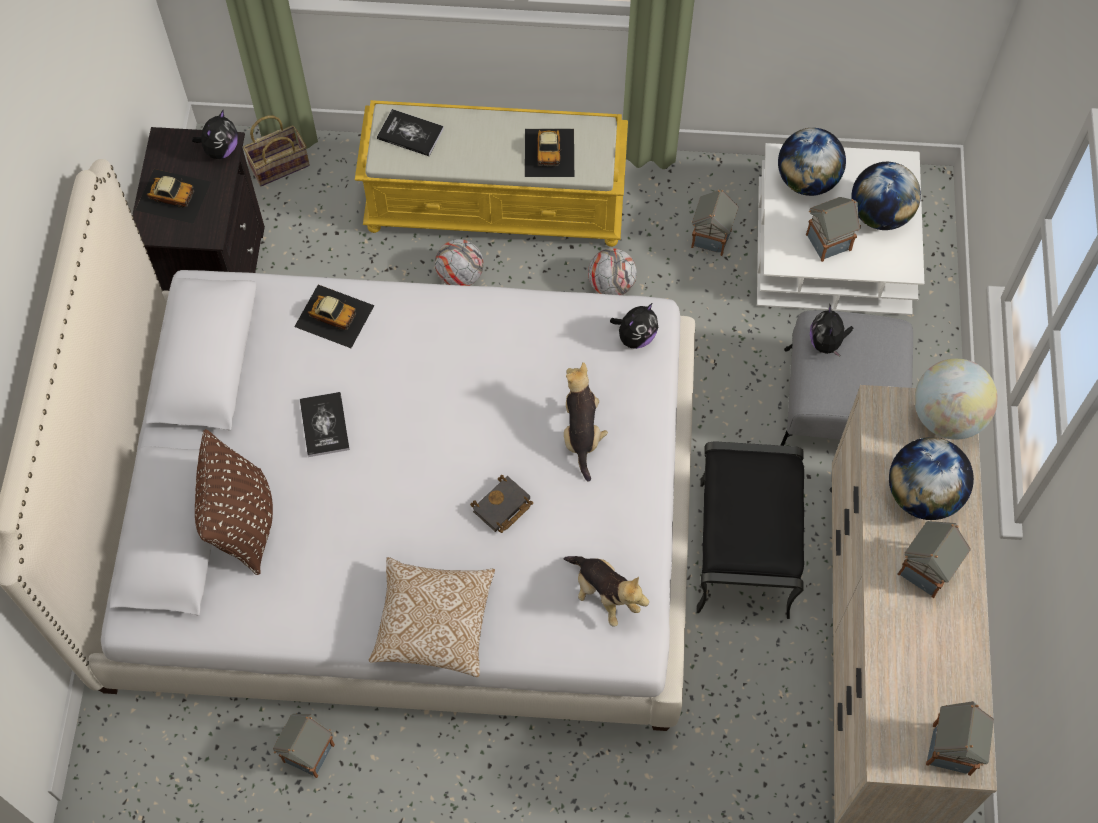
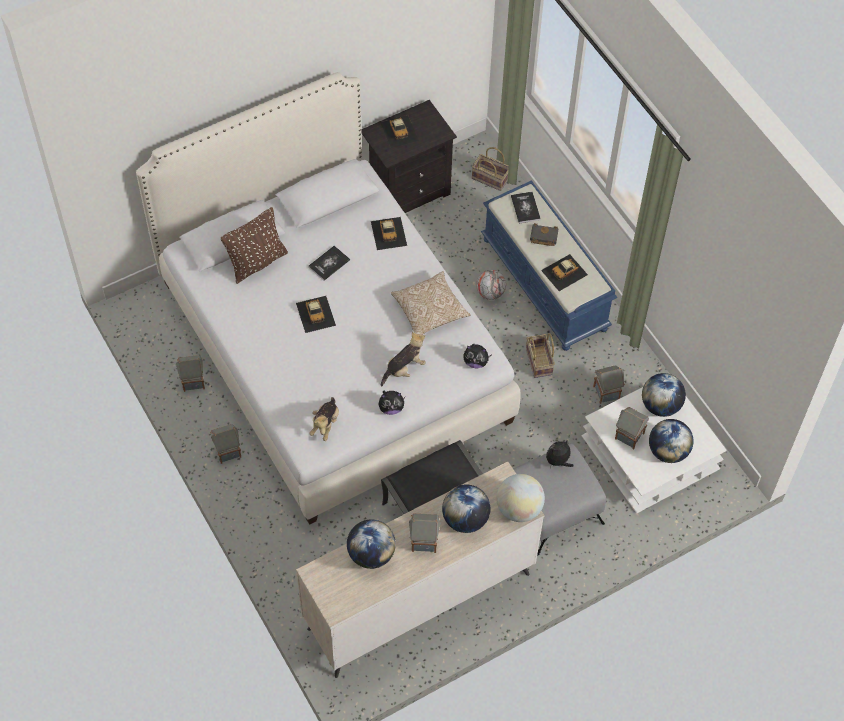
camera: 55 degrees right, 5 degrees down
(221, 149) = (439, 133): plush toy -> plush toy (391, 408)
(399, 495) = (316, 314): none -> toy car
(433, 623) = (262, 365): pillow -> pillow (429, 311)
(497, 204) = (546, 284): yellow bench -> blue bench
(502, 508) = (339, 358): black book -> black book (543, 237)
(611, 285) = (540, 362): football -> basket
(905, 657) = (371, 554): none -> globe
(951, 751) = (336, 598): toy house -> toy house (227, 451)

